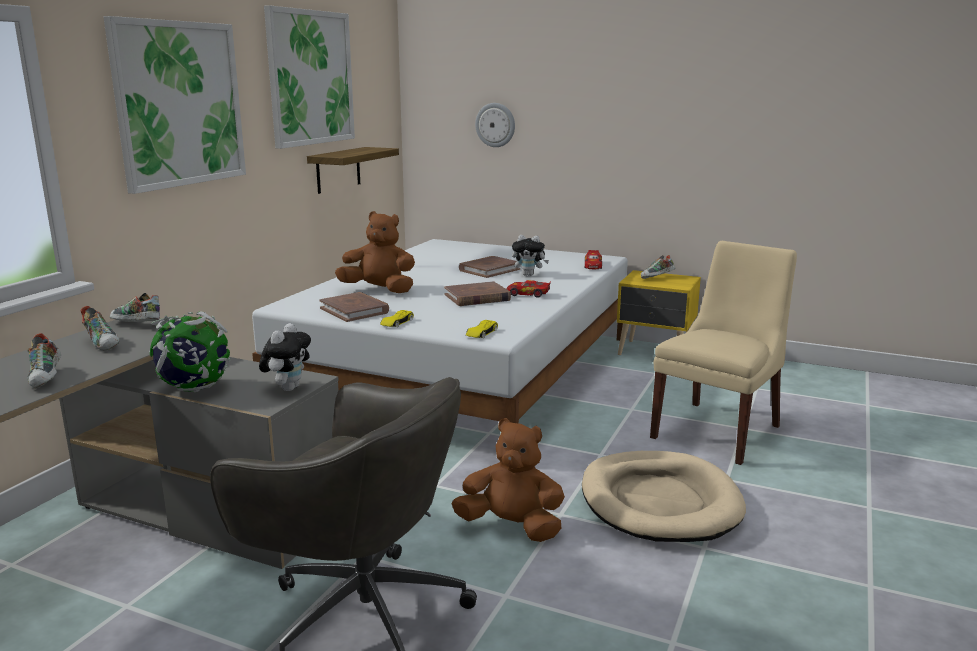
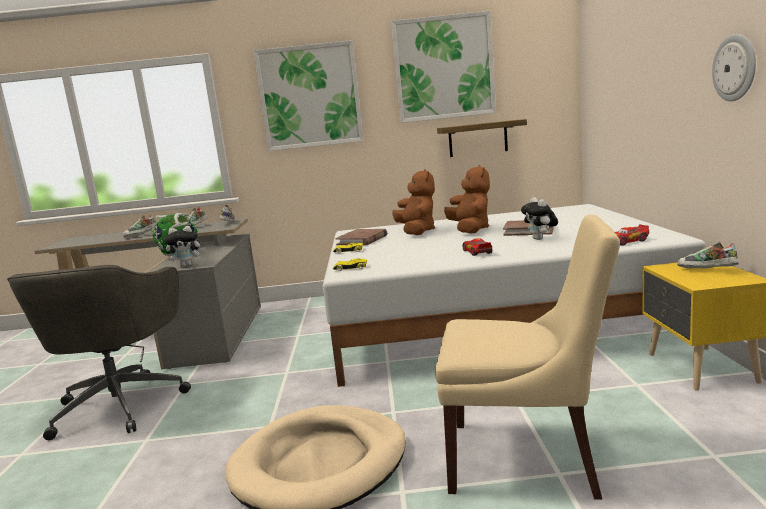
camera: 65 degrees right, 5 degrees down
(477, 297) = (440, 247): brown book -> none
(495, 125) = (622, 89): wall clock -> wall clock (735, 68)
(511, 527) = (240, 414): brown plush toy -> brown plush toy (470, 230)

